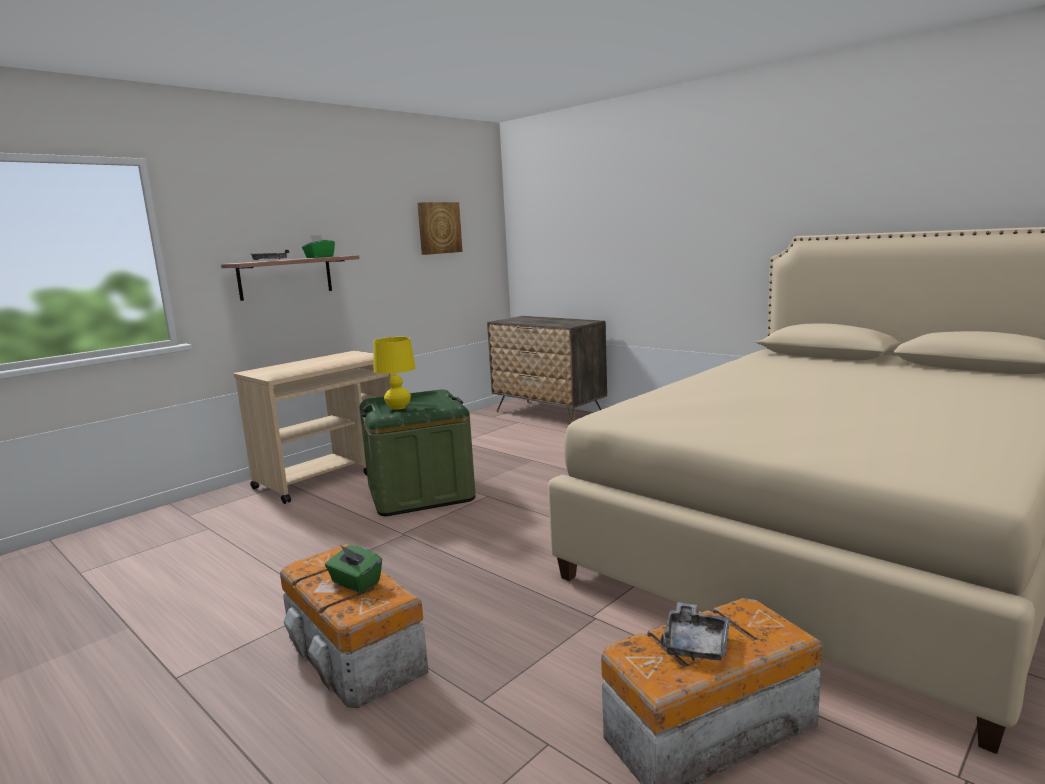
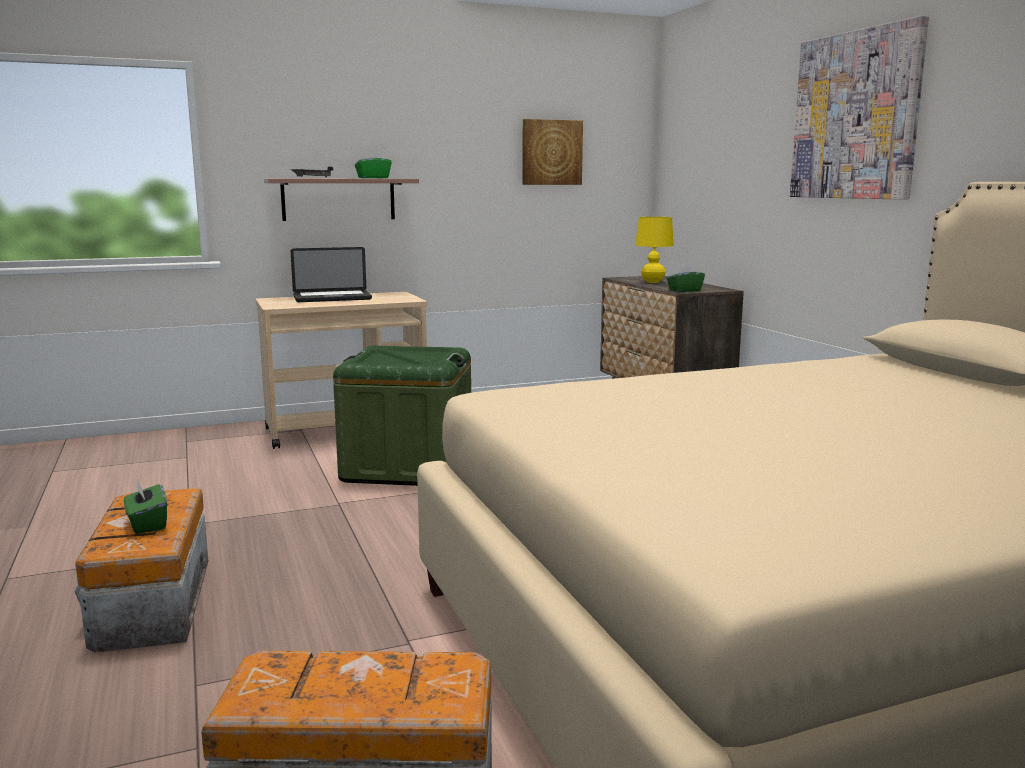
camera: 25 degrees right, 0 degrees up
(305, 363) = (332, 298): none -> laptop
(398, 407) = (382, 359): yellow table lamp -> yellow table lamp (652, 282)
(569, 325) = (684, 290): none -> green tissue box
(690, 195) = (856, 116): none -> picture
(695, 643) = (341, 679): grey tray -> none

